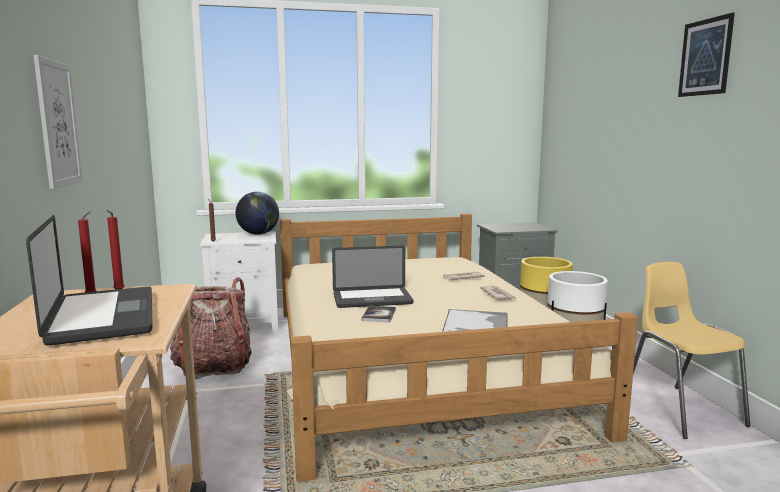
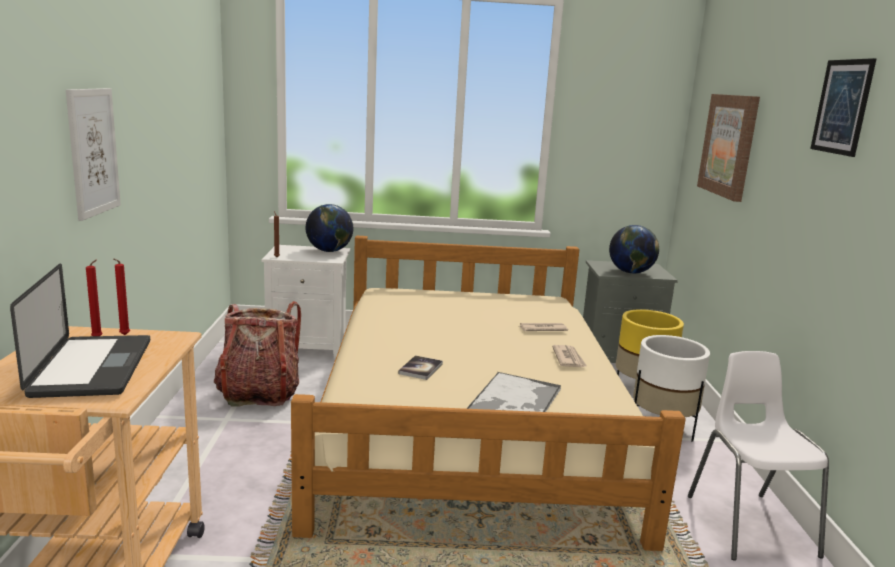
camera: 10 degrees right, 5 degrees up
(372, 299) = (424, 346): laptop -> none
(518, 228) = (631, 273): none -> globe
(590, 114) = (729, 145): none -> picture
(680, 410) = (749, 524): yellow chair -> white chair

